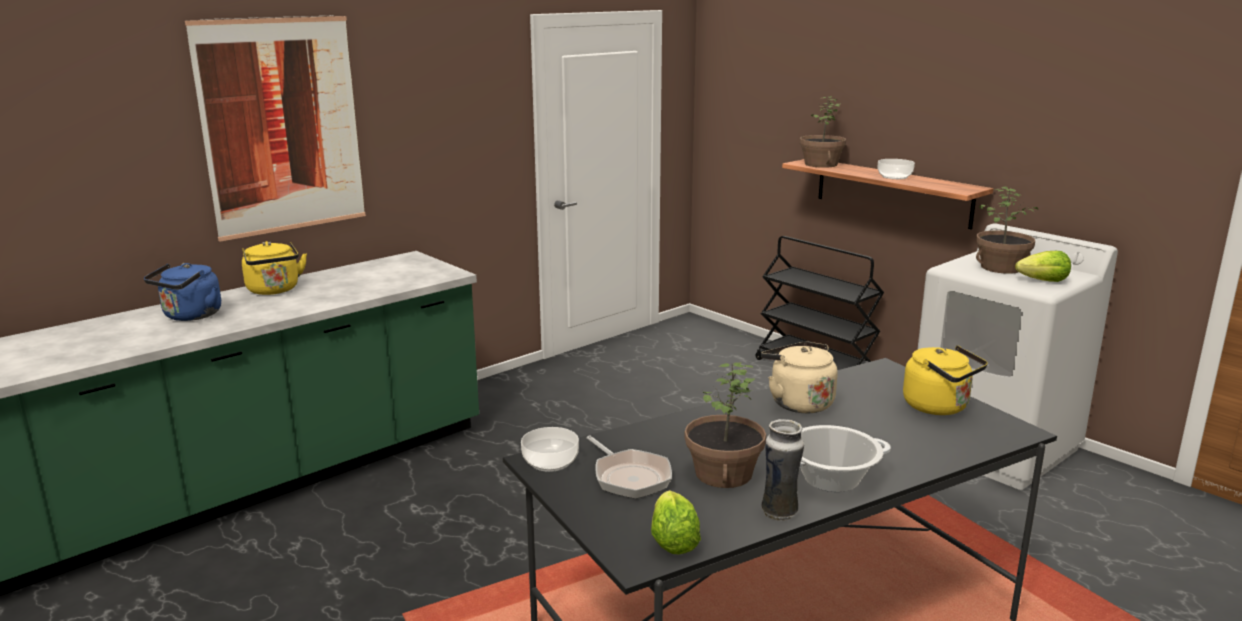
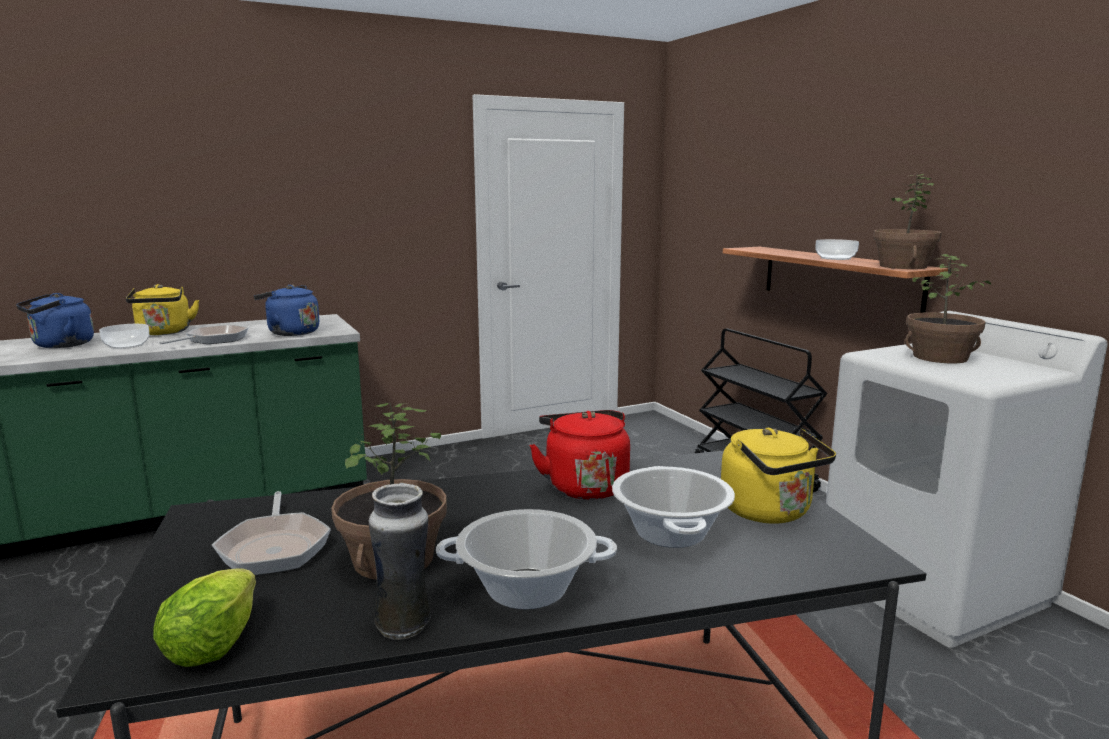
camera: 15 degrees right, 5 degrees down
(282, 126) = (195, 179): picture -> none
(343, 295) = (214, 340): none -> frying pan
(407, 280) = (290, 332): none -> blue kettle
(550, 461) = (213, 516): bowl -> bowl (127, 345)
(798, 402) = (584, 486): beige kettle -> red kettle
(820, 164) = (763, 249): potted plant -> potted plant (902, 266)
(887, 430) = (670, 533): none -> cooking pot
(1043, 281) = (989, 373): lettuce -> none

